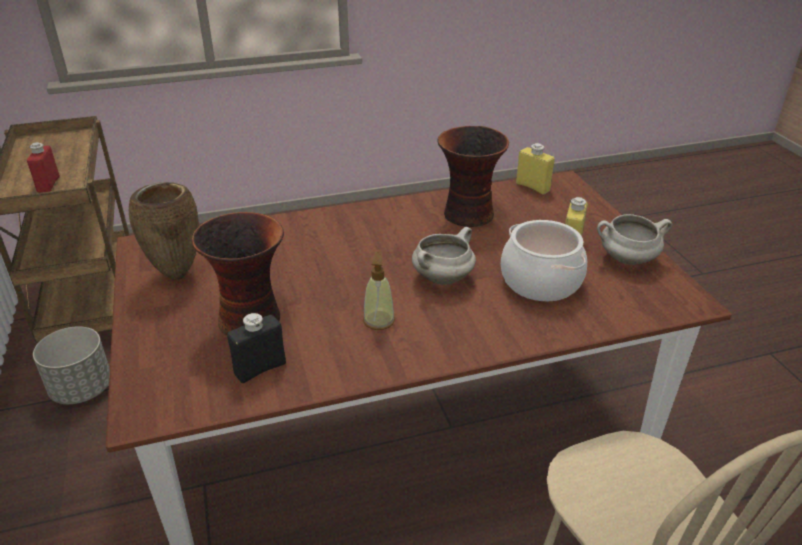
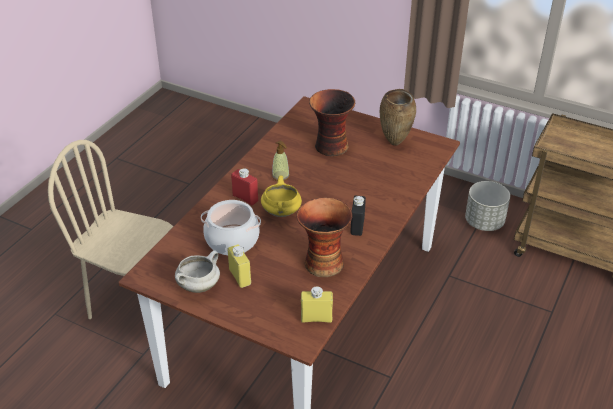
camera: 135 degrees right, 5 degrees up
(48, 184) = (573, 147): red bottle -> red bottle (245, 198)
(260, 368) = (296, 135): black bottle -> black bottle (357, 226)
(443, 278) = (282, 212): white cooking pot -> yellow cooking pot

